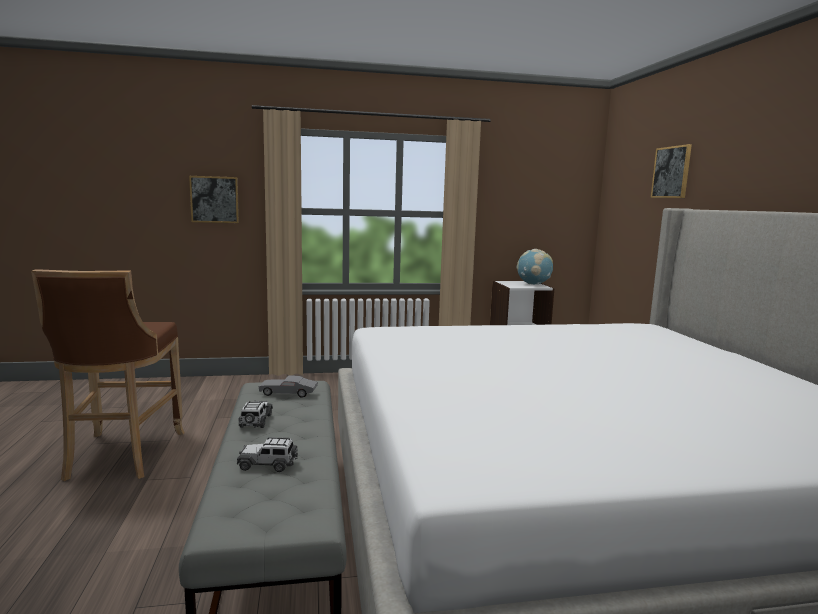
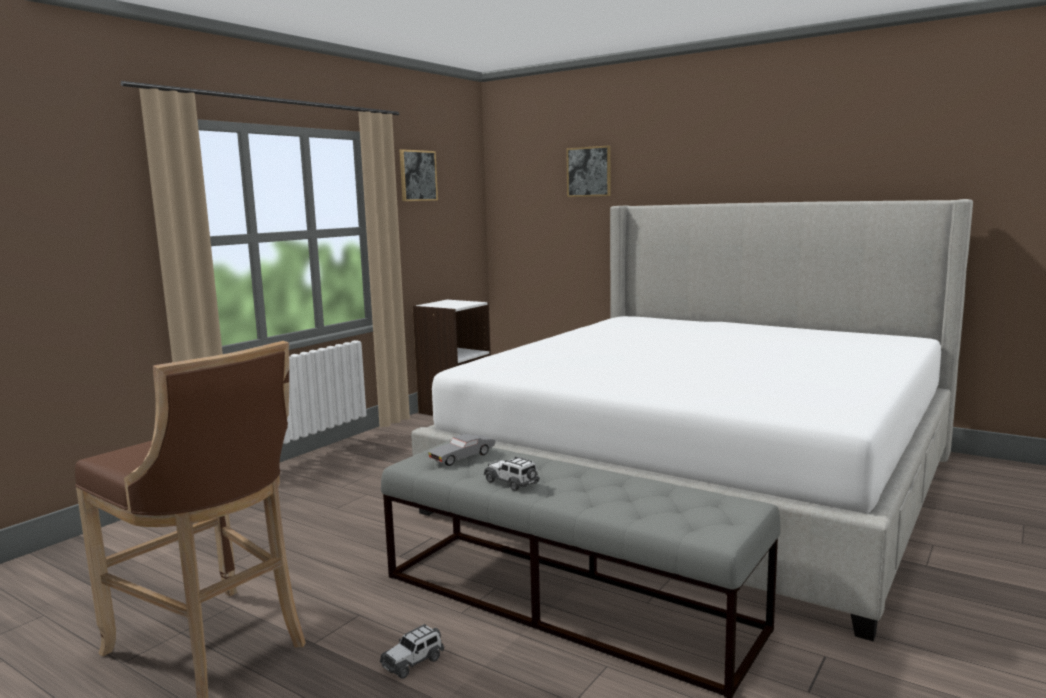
camera: 45 degrees left, 0 degrees up
(214, 199) = (62, 235): picture -> picture (418, 175)
(268, 464) = (620, 497): toy car -> toy car (413, 662)
(533, 284) = (461, 302): globe -> none

